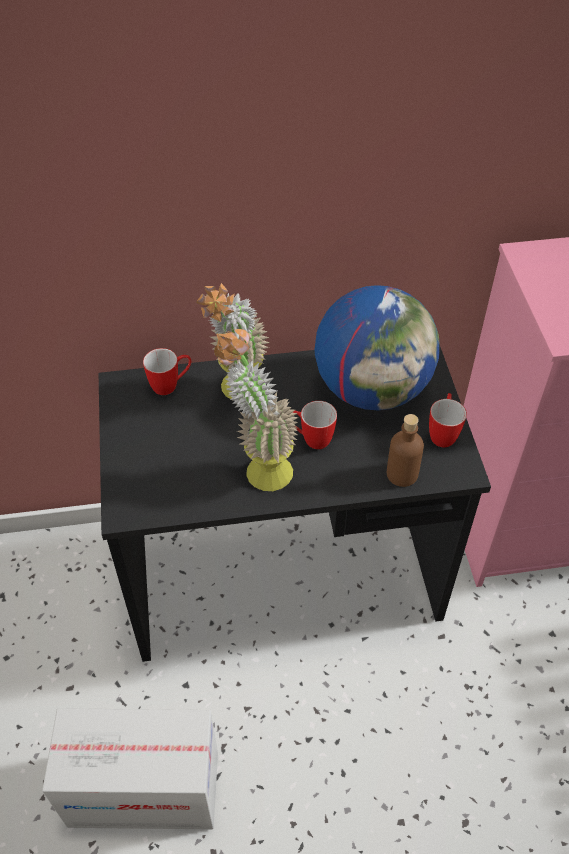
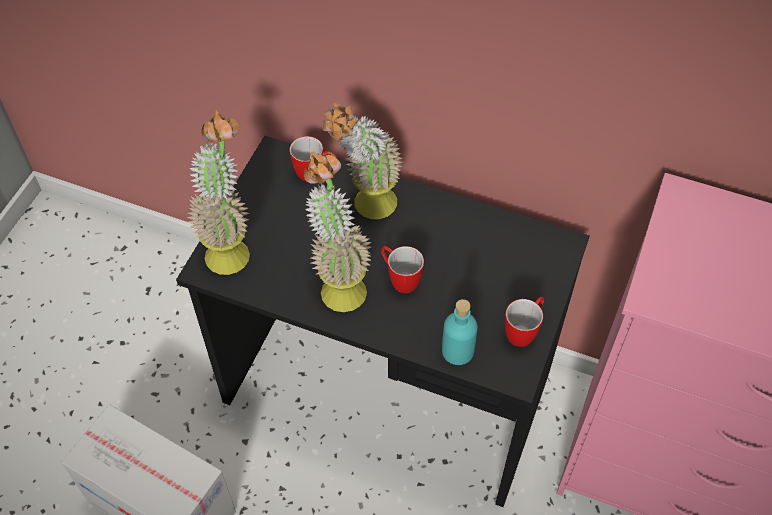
camera: 30 degrees right, 5 degrees up
(135, 481) = (230, 246): none -> potted plant
(372, 389) = (489, 259): globe -> none
(402, 474) = (457, 351): brown bottle -> turquoise bottle

